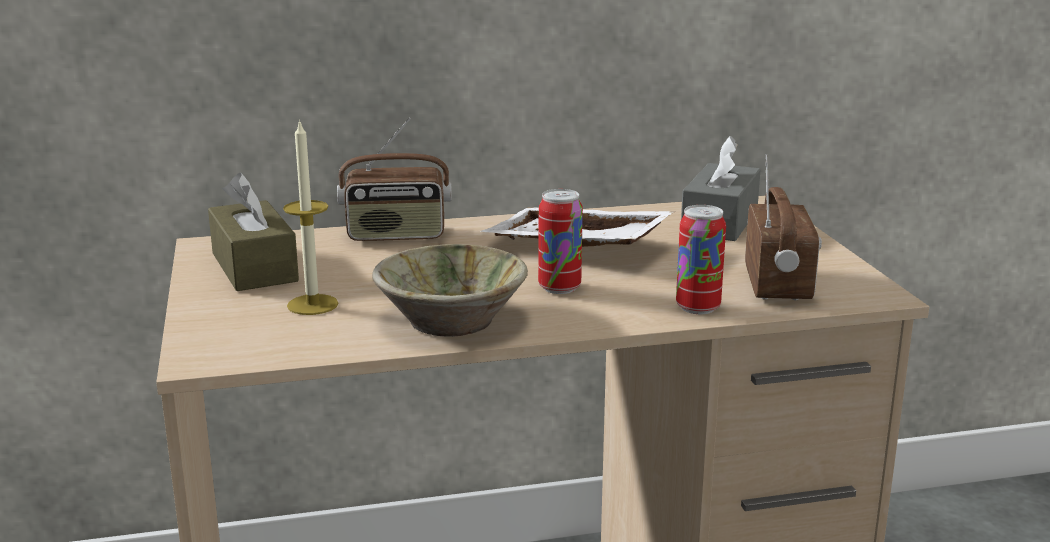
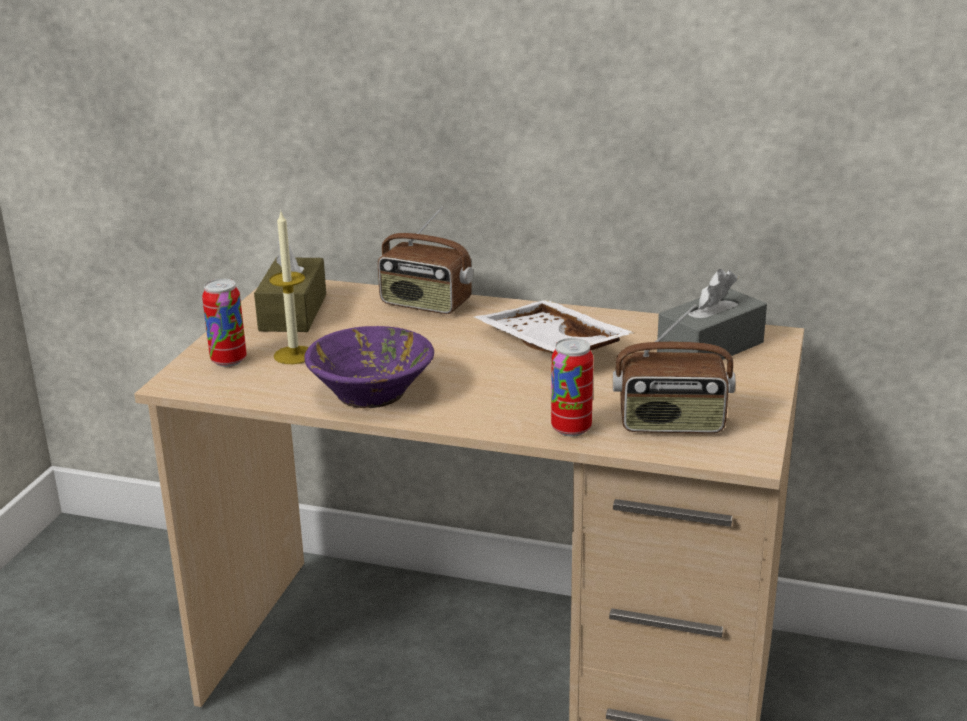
camera: 30 degrees right, 5 degrees up
(451, 319) = (372, 392): beige bowl -> purple bowl
(559, 288) = (486, 383): can -> can (228, 360)
(779, 285) = (671, 424): radio -> radio turned 60 degrees clockwise

